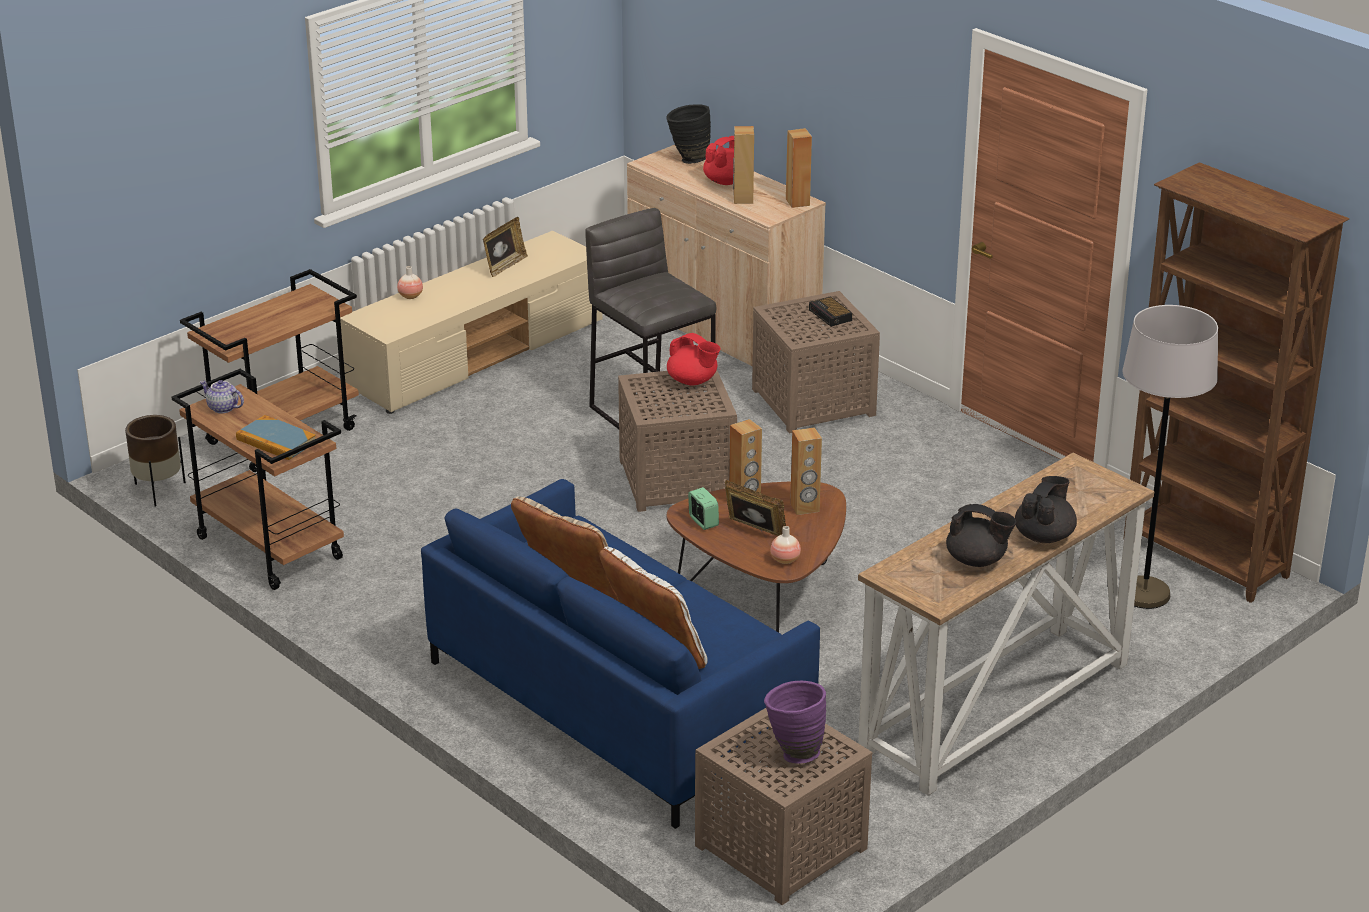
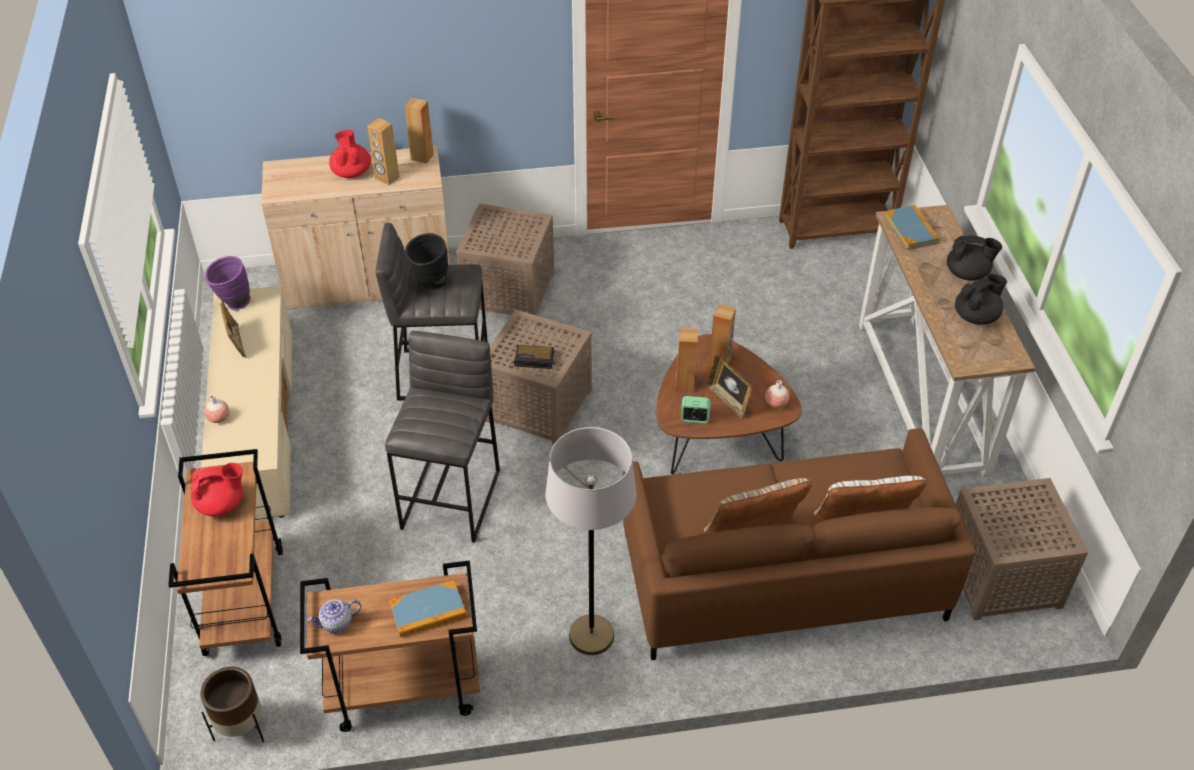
camera: 55 degrees left, 15 degrees up
(504, 484) = (452, 499): none -> grey stool
(618, 701) = (781, 575): blue sofa -> brown sofa
(688, 159) = (294, 173): black vase -> black vase (430, 285)
(693, 381) = (525, 330): red teapot -> red teapot (221, 504)
(754, 531) = (728, 400): picture frame -> picture frame turned 105 degrees counterclockwise
(793, 752) = (1028, 516): purple vase -> purple vase (233, 304)
(831, 315) = (507, 223): alarm clock -> alarm clock (535, 359)
(1044, 536) = (967, 273): black teapot -> black teapot turned 120 degrees clockwise
(1072, 481) = (911, 229): none -> book
(1144, 594) = (852, 272): grey floor lamp -> grey floor lamp (591, 636)

